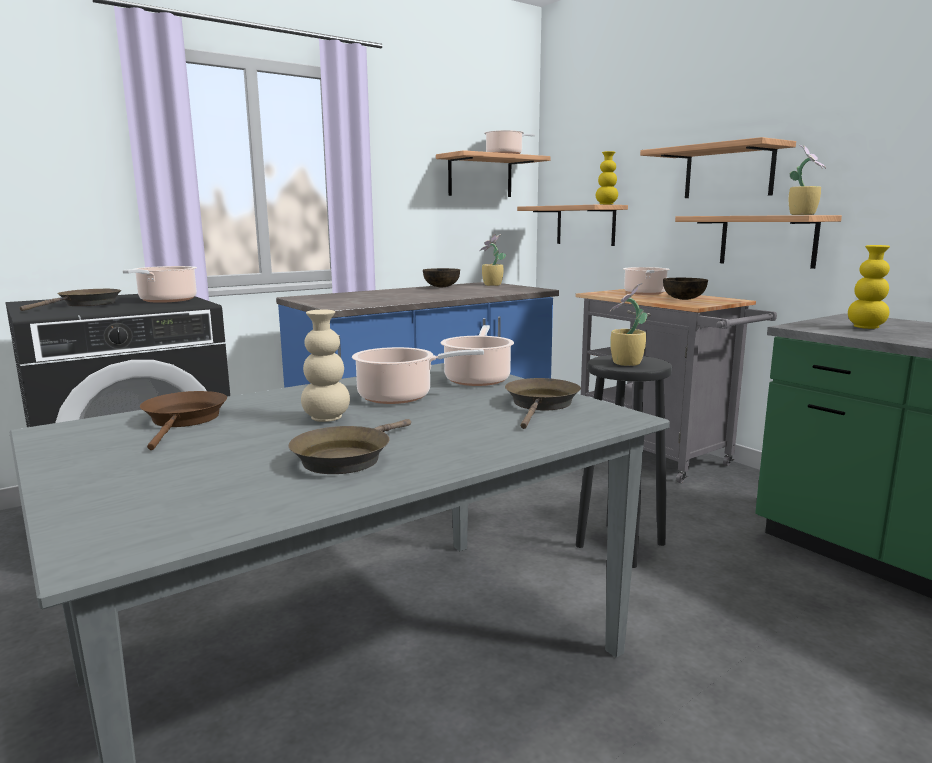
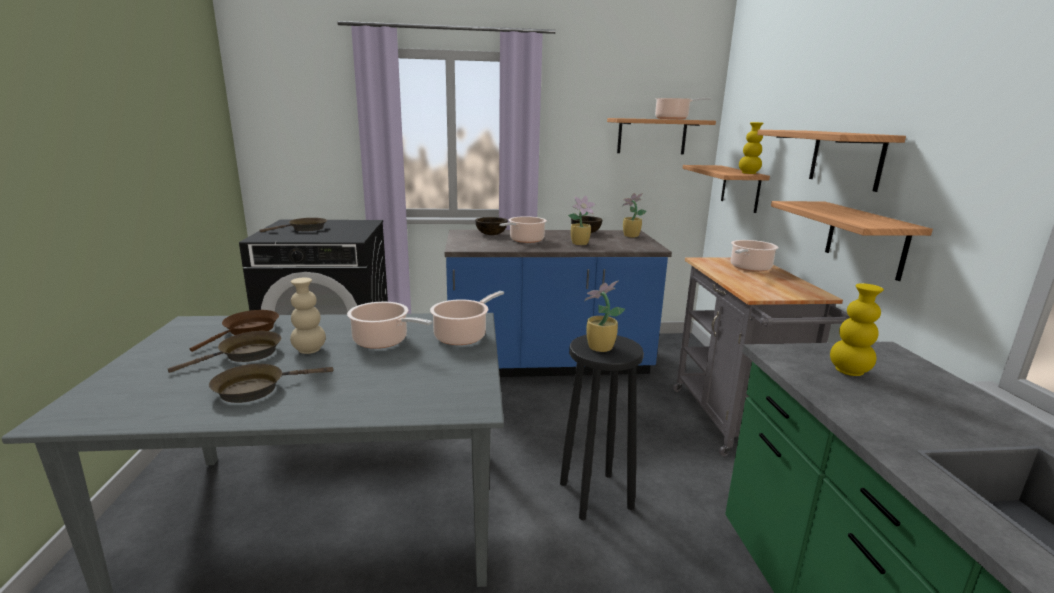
camera: 30 degrees right, 5 degrees up
(166, 300) = (348, 231): cooking pot -> cooking pot (525, 240)
(541, 405) = (448, 376): brown frying pan -> brown frying pan (245, 354)
(683, 299) = (767, 283): brown bowl -> brown bowl (491, 234)
(803, 214) = (883, 222): potted plant -> potted plant (581, 243)

